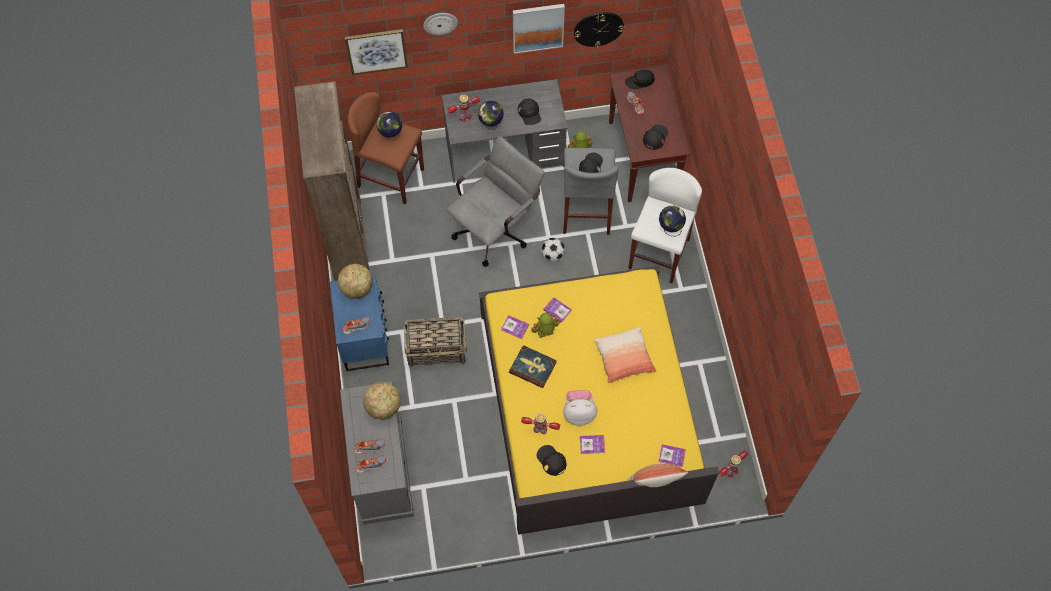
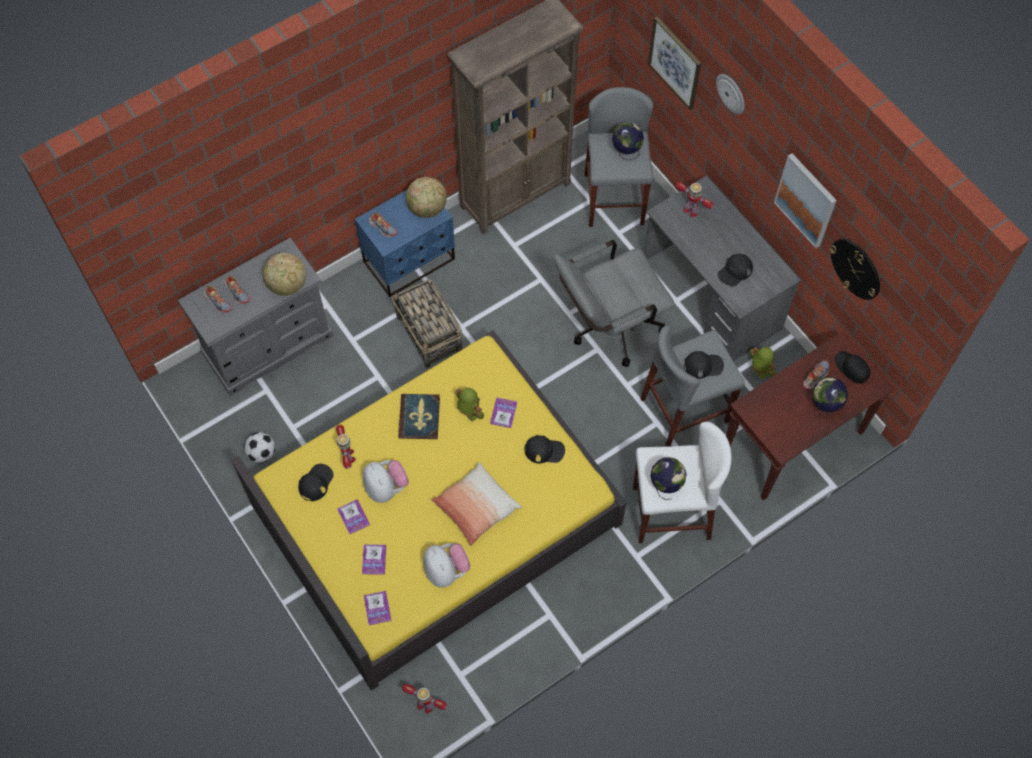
camera: 65 degrees right, 0 degrees up
(391, 178) = (614, 199): brown stool -> grey stool
(491, 125) = (695, 240): globe -> globe (824, 406)
(496, 228) = (608, 327): grey office chair -> grey office chair turned 135 degrees clockwise
(515, 327) = (460, 379): book -> book (374, 559)
(552, 255) = (606, 399): football -> football (262, 453)
(655, 137) = (781, 417): black cap -> black cap (544, 450)
(655, 482) = (336, 602): pillow -> none
(663, 398) = (446, 571): none -> plush toy

